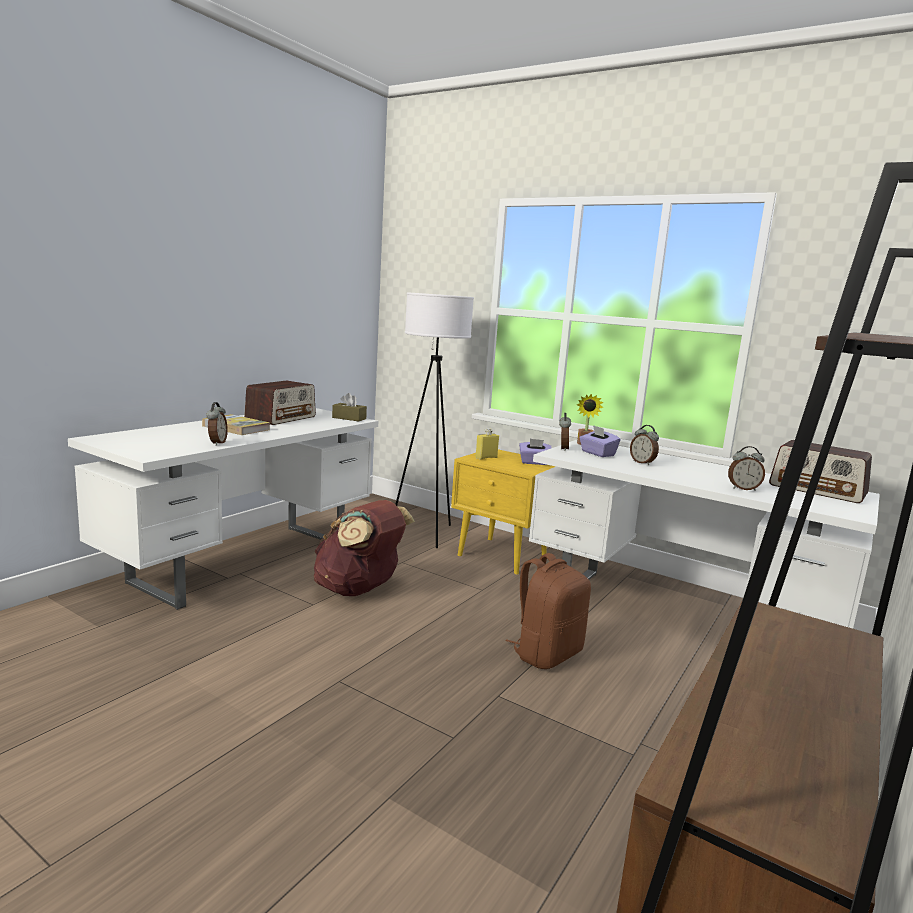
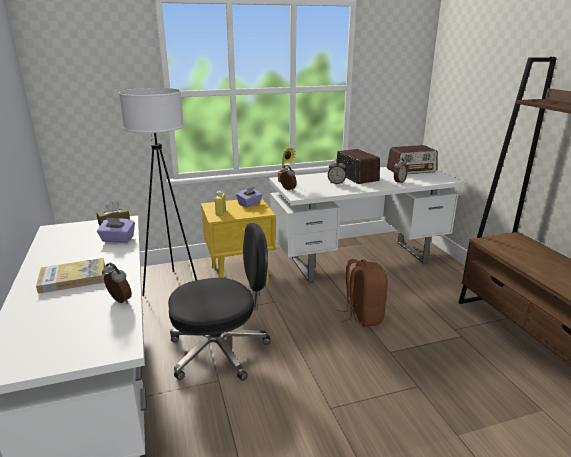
camera: 50 degrees left, 10 degrees up
(281, 418) = (68, 249): radio -> radio (356, 176)
(359, 590) = (221, 350): brown backpack -> black office chair
(597, 453) = (307, 185): purple tissue box -> purple tissue box (117, 239)

